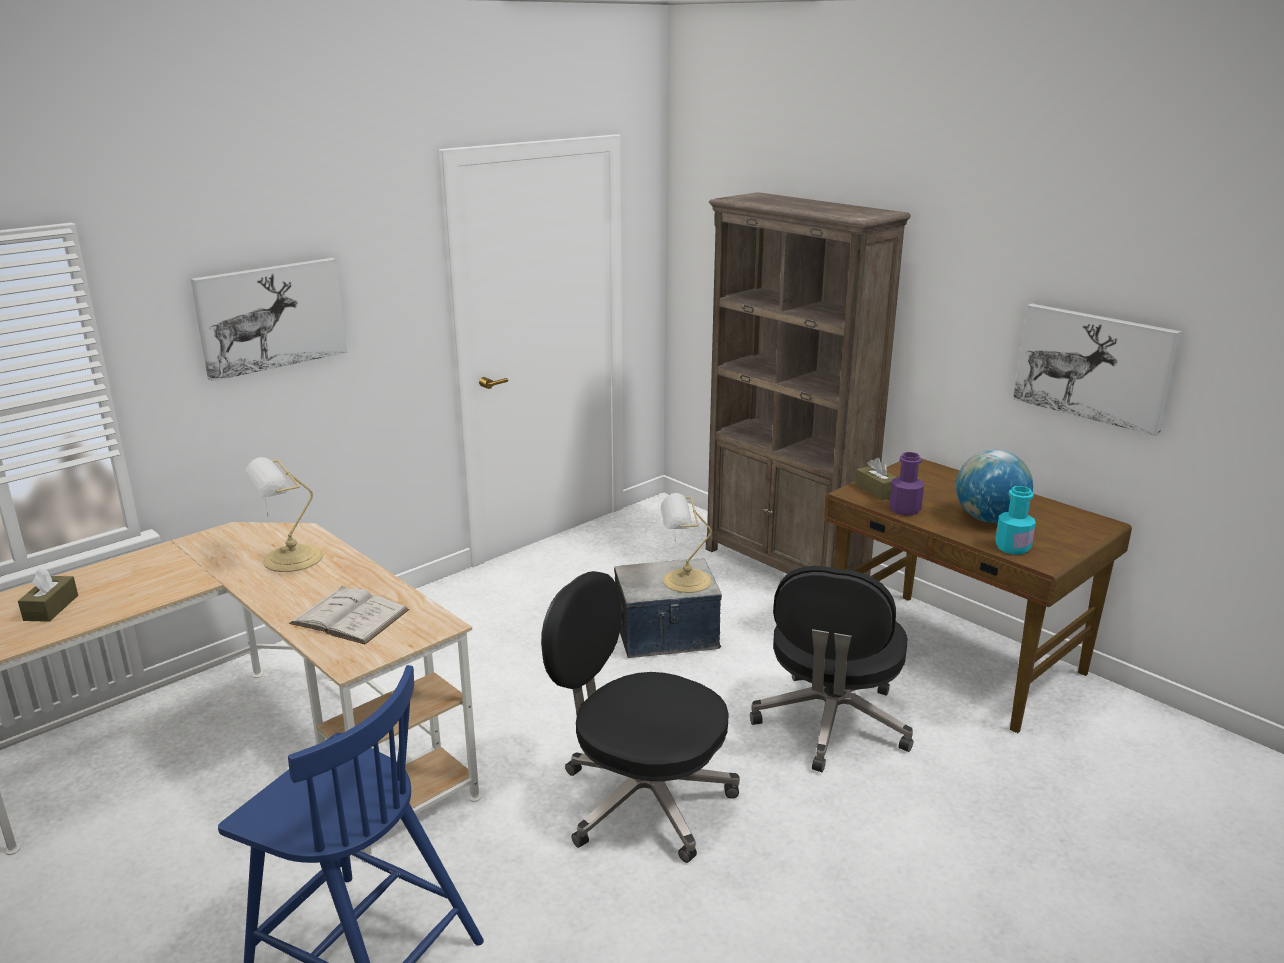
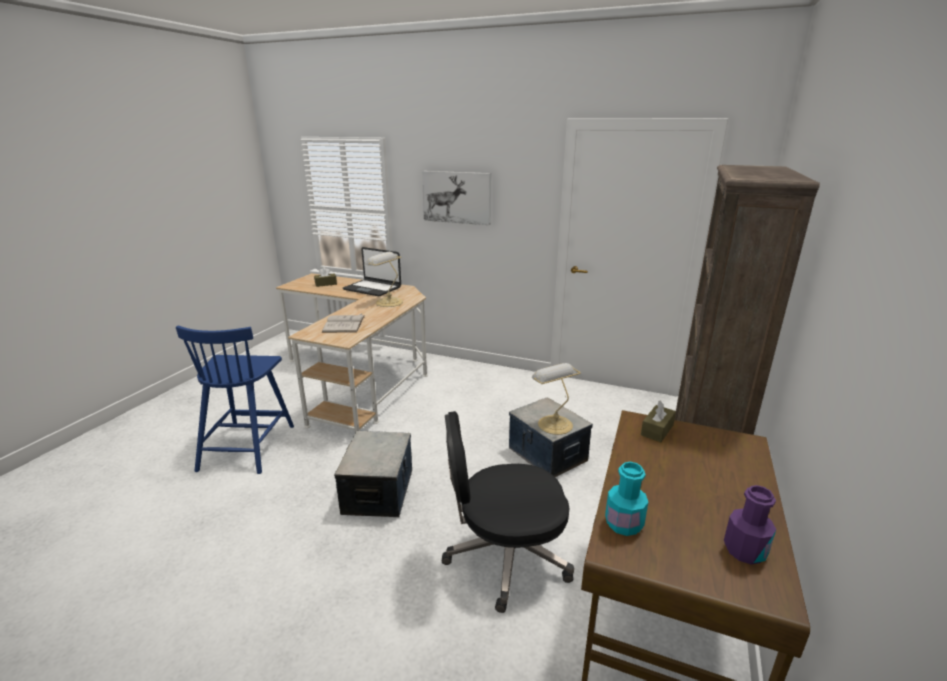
camera: 65 degrees right, 0 degrees up
(180, 561) = (372, 288): none -> laptop
(641, 800) = (379, 492): black office chair -> storage box
(904, 509) = (635, 449): purple bottle -> purple bottle (744, 550)
(989, 519) = (675, 501): globe -> none
(1094, 366) = (856, 402): picture -> none

